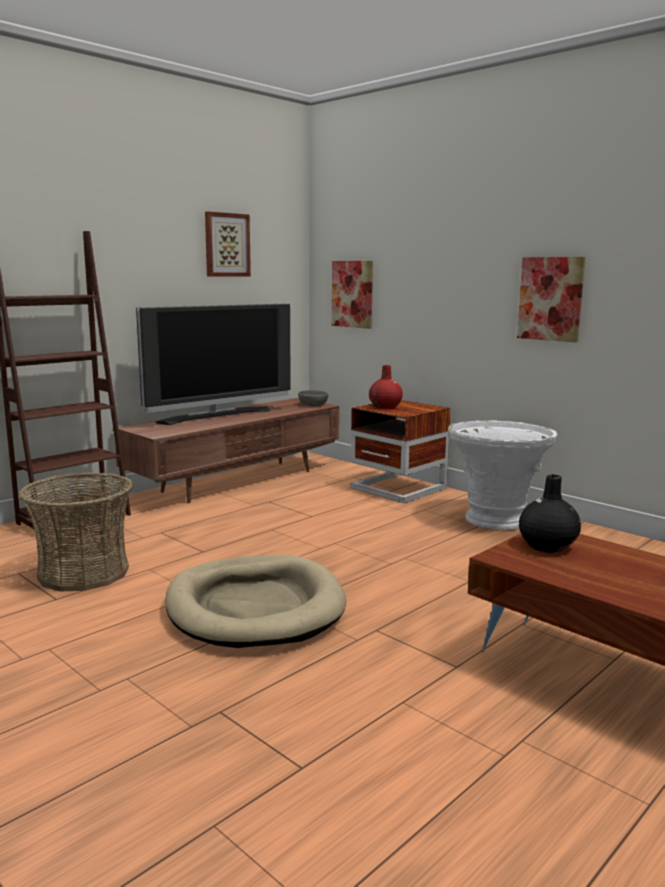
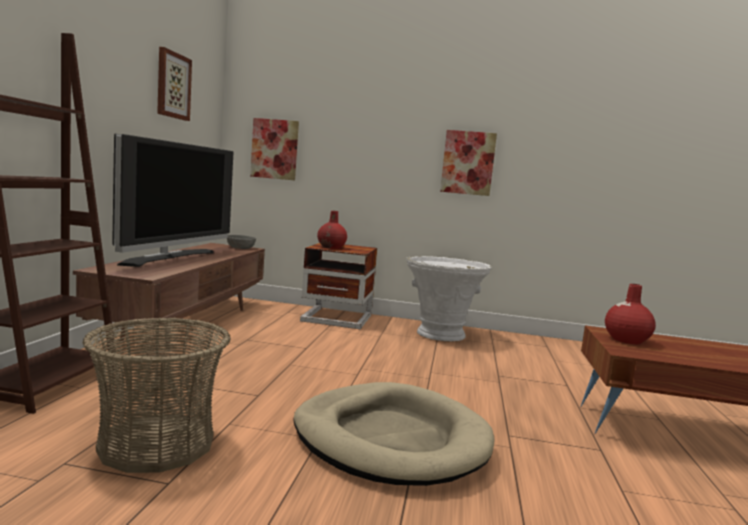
camera: 35 degrees left, 5 degrees down
(547, 546) = (626, 340): black vase -> red vase

